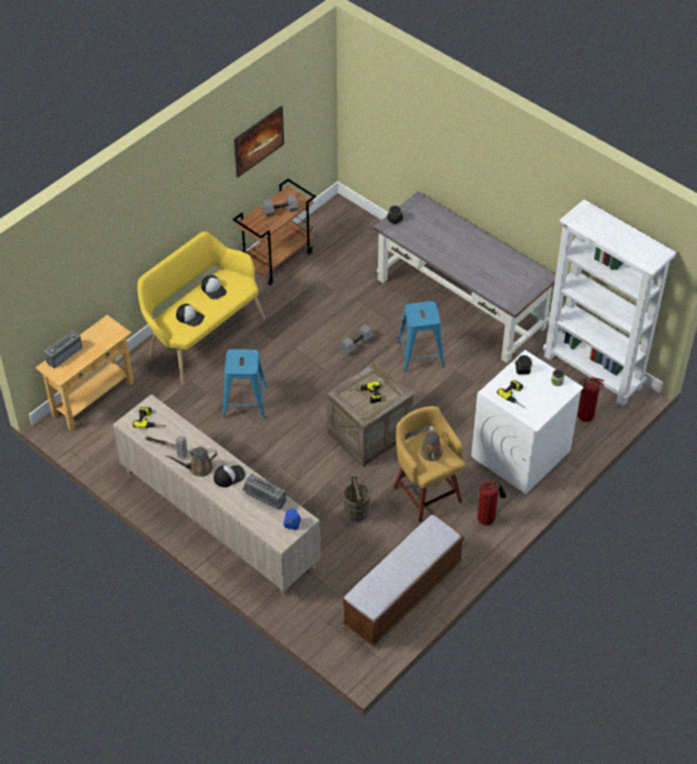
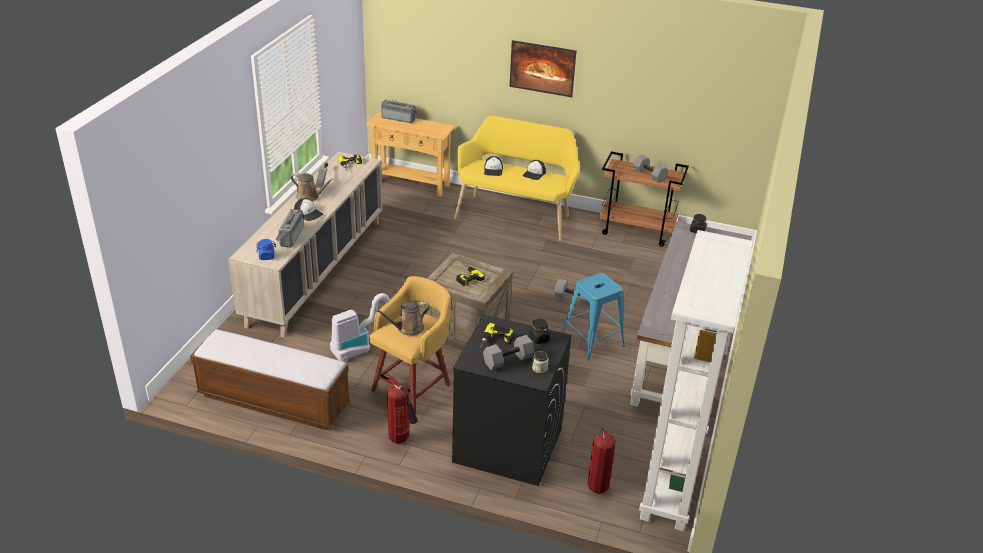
camera: 65 degrees right, 15 degrees down
(198, 468) = (309, 197): brown watering can -> brown watering can turned 150 degrees clockwise
(245, 402) = (457, 253): blue stool -> none
(259, 150) = (661, 103): picture -> picture (541, 80)
(356, 513) = (362, 346): brown bucket -> vacuum cleaner
(520, 454) = (507, 445): white washing machine -> black washing machine
(542, 396) = (508, 361): none -> grey dumbbell

